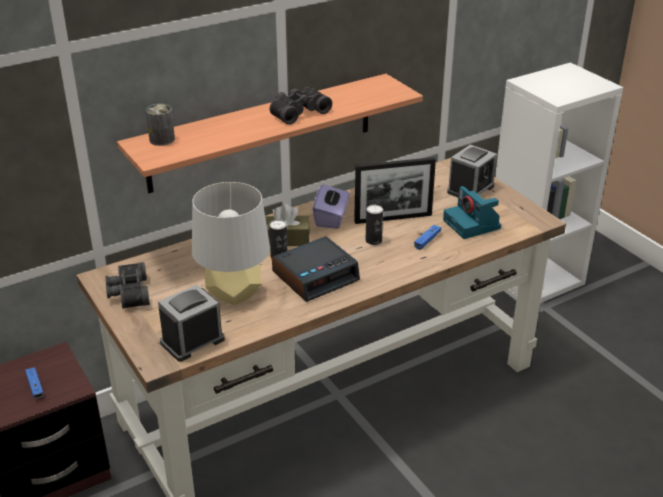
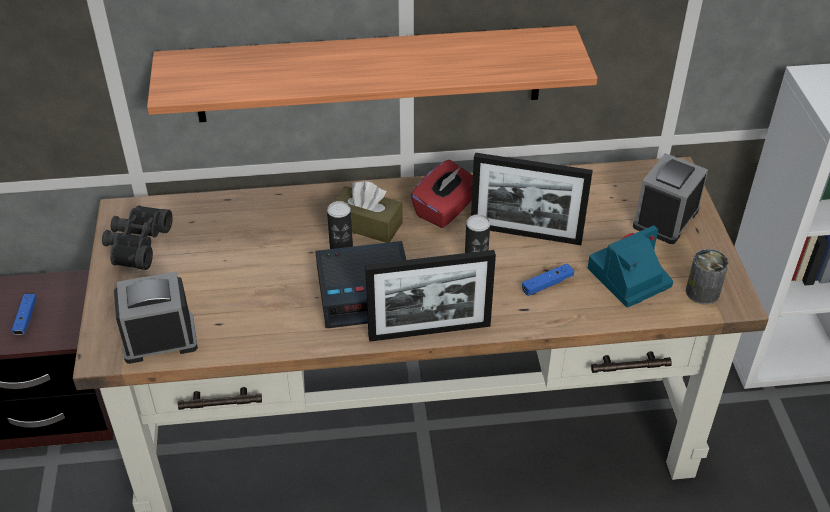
camera: 25 degrees right, 10 degrees up
(162, 139) = (205, 63): can -> can (702, 292)
(234, 294) = (251, 287): grey table lamp -> none
(297, 112) = (404, 62): black binoculars -> none
(331, 218) = (445, 209): purple tissue box -> red tissue box
(374, 284) = (429, 331): none -> picture frame
(470, 189) = (665, 218): alarm clock -> alarm clock turned 150 degrees clockwise
(472, 225) = (628, 278): camera -> camera turned 60 degrees clockwise

